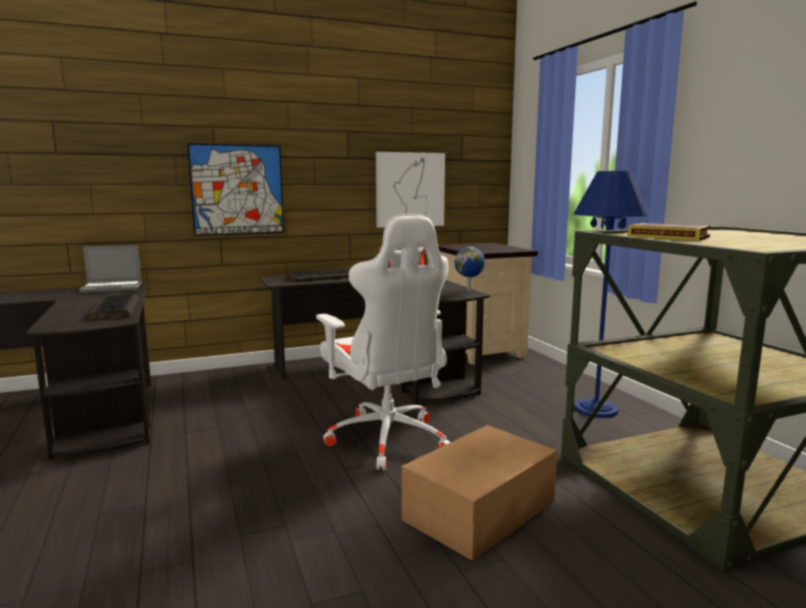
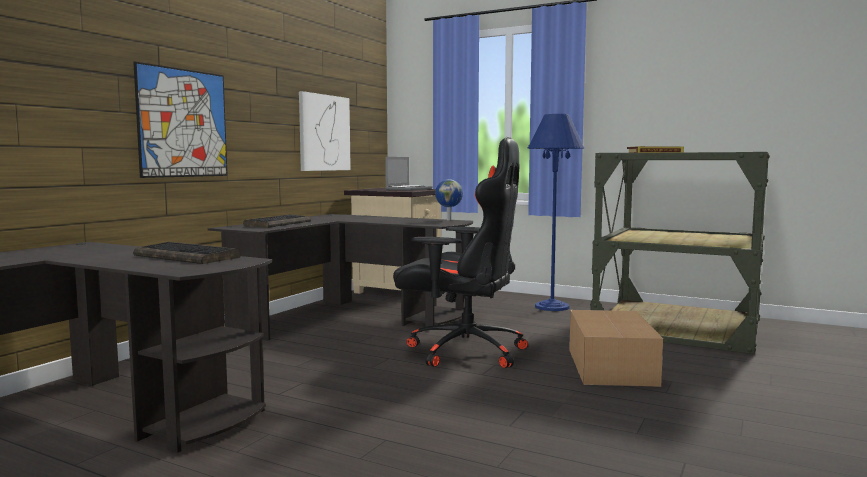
camera: 40 degrees left, 5 degrees down
(113, 288) = (68, 247): laptop -> laptop (408, 189)
(383, 435) = (458, 351): white office chair -> black office chair

